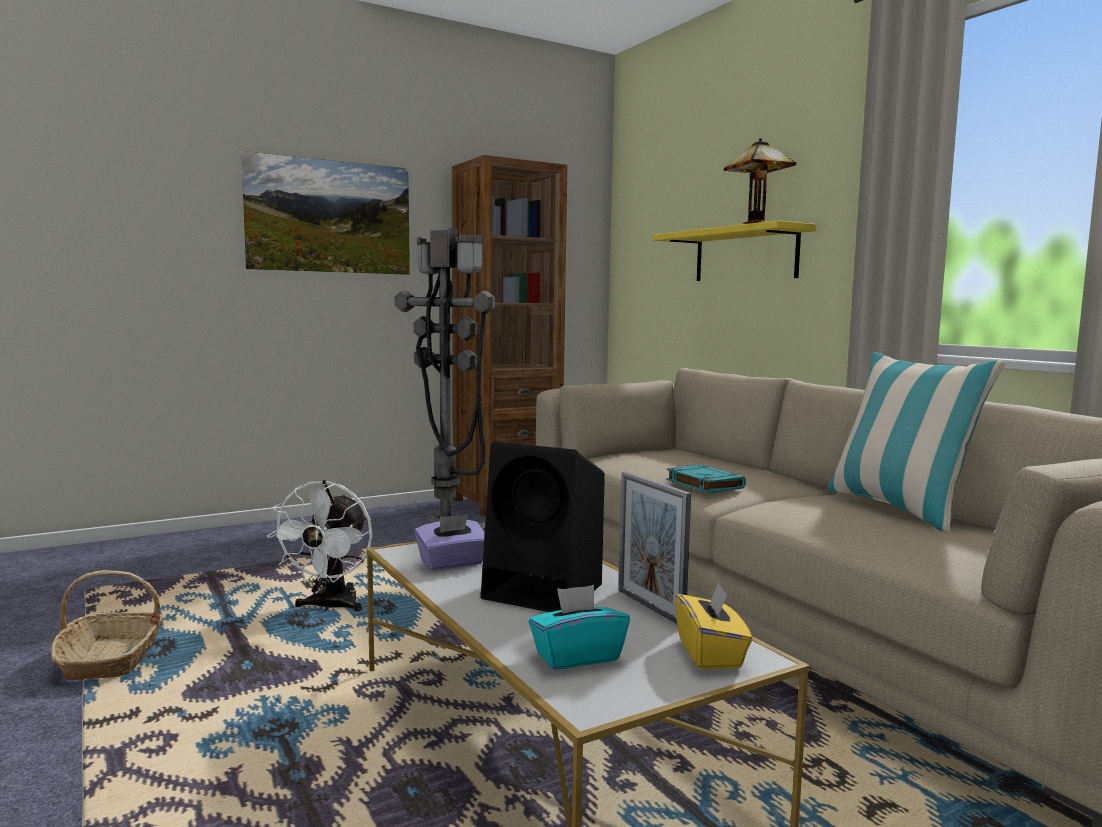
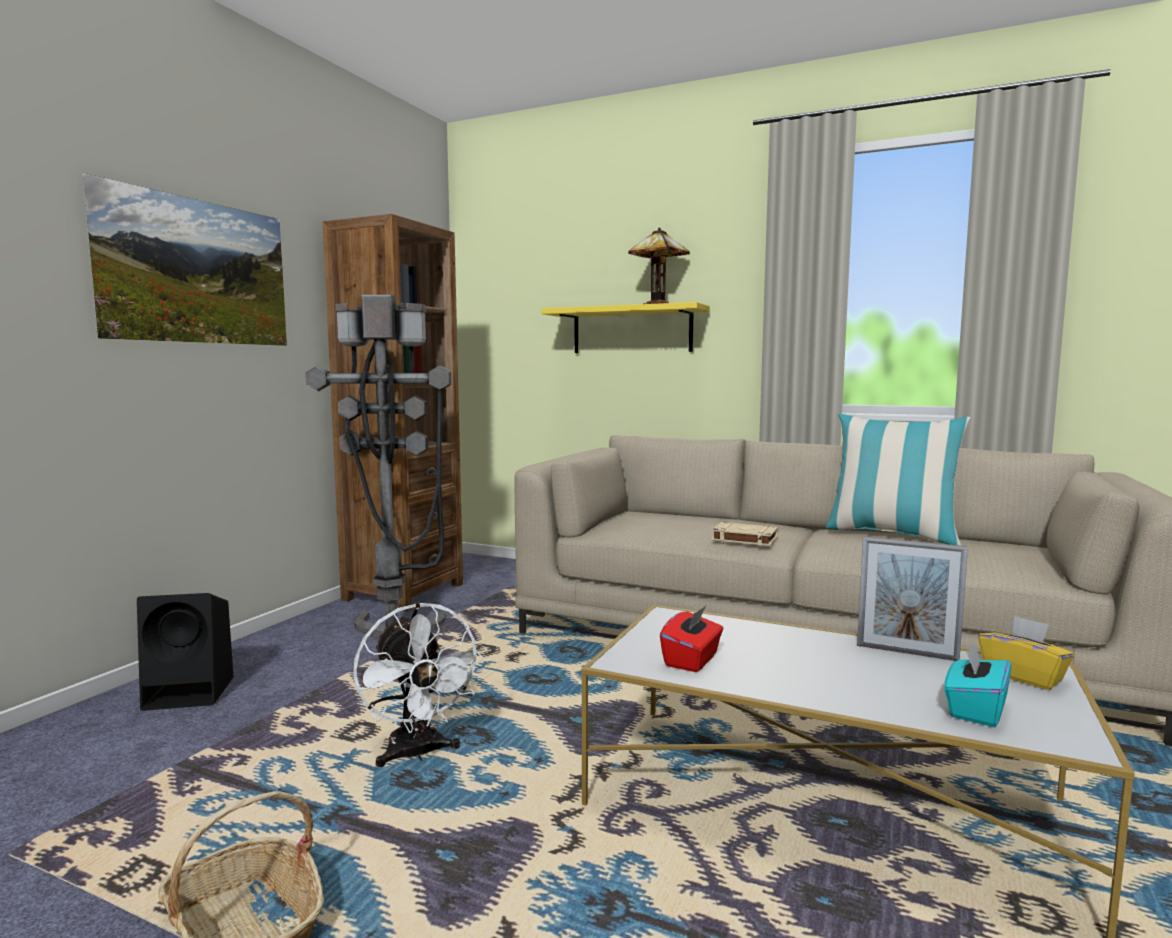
camera: 35 degrees left, 0 degrees up
(452, 563) = (692, 660): purple tissue box -> red tissue box
(546, 592) = (820, 663): black speaker -> black speaker (192, 692)
(703, 484) = (744, 538): turquoise book -> beige book

